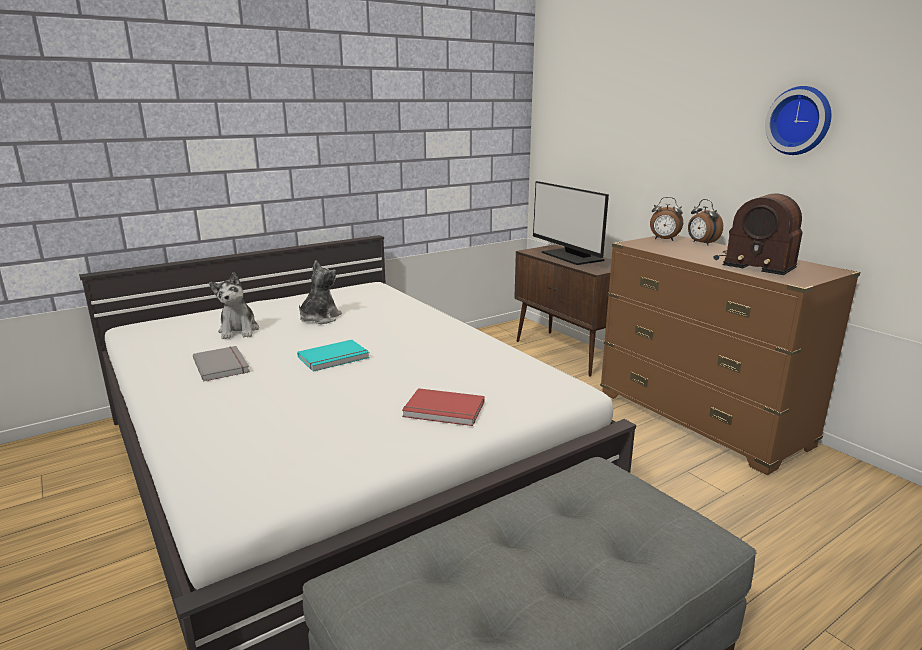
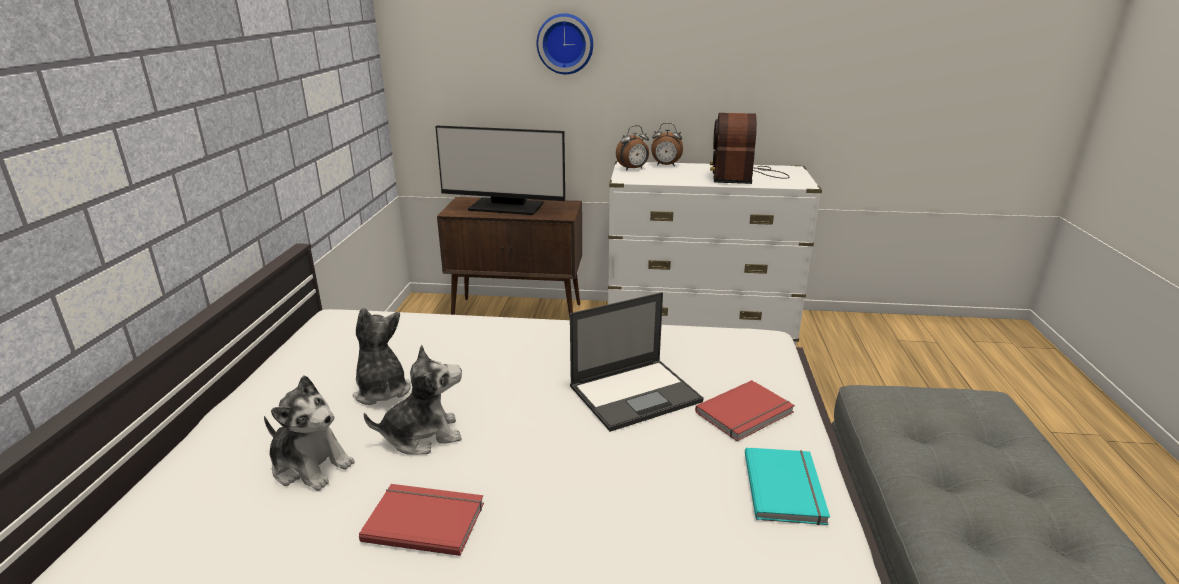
camera: 50 degrees left, 5 degrees up
(223, 365) = (425, 519): grey book -> red book
(291, 340) = (422, 435): none -> plush toy
(334, 358) = (532, 425): turquoise book -> turquoise book (787, 487)
(414, 372) = (636, 393): none -> laptop
(700, 419) = (699, 326): brown dresser -> white dresser
(753, 263) = (744, 176): radio -> radio turned 105 degrees clockwise
(800, 121) = (737, 42): wall clock -> wall clock (565, 44)

